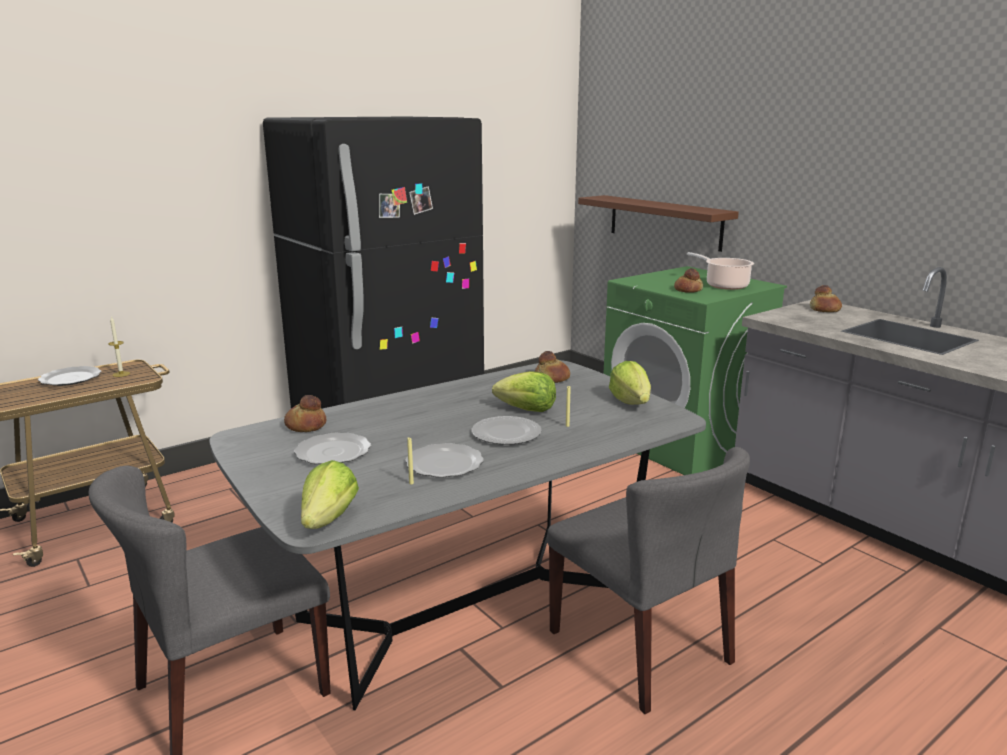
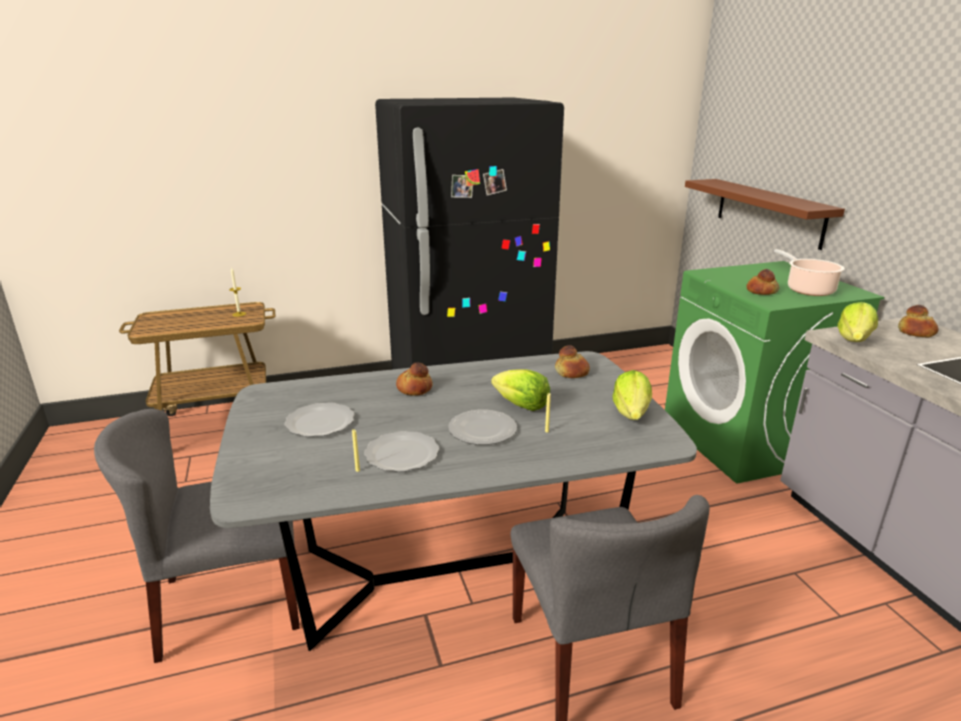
camera: 20 degrees right, 5 degrees up
(70, 378) = (201, 313): plate -> none
(305, 425) = (320, 390): bread -> bread (414, 388)
(328, 519) = (261, 496): lettuce -> lettuce (854, 340)

